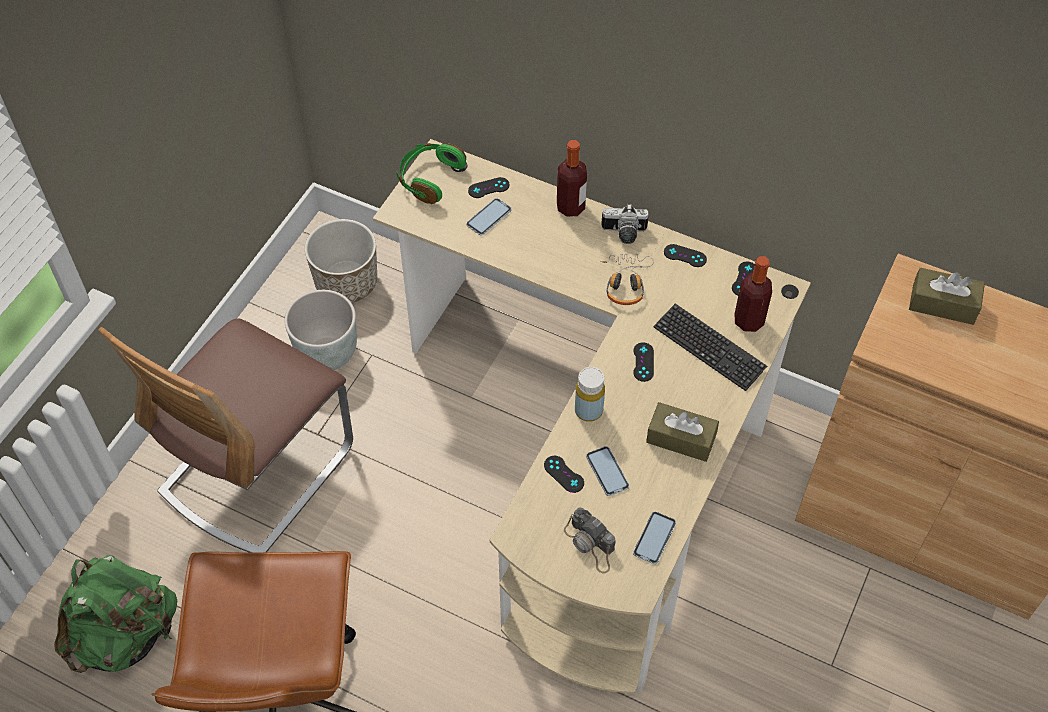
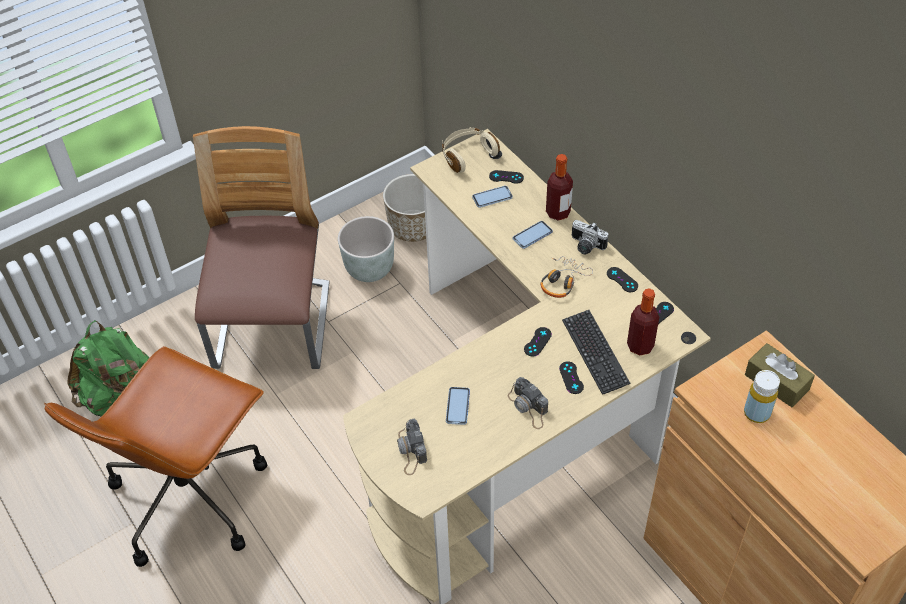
camera: 30 degrees right, 5 degrees down
(257, 470) = (273, 328): chair -> chair turned 120 degrees clockwise
(429, 178) = (467, 155): green headphones -> beige headphones
(564, 474) = (425, 394): black game controller -> black game controller (571, 378)
(588, 410) = (473, 358): yellow bottle -> yellow bottle (757, 413)
(654, 538) = (460, 467): phone -> phone (532, 235)
(681, 439) = (528, 407): brown tissue box -> camera

